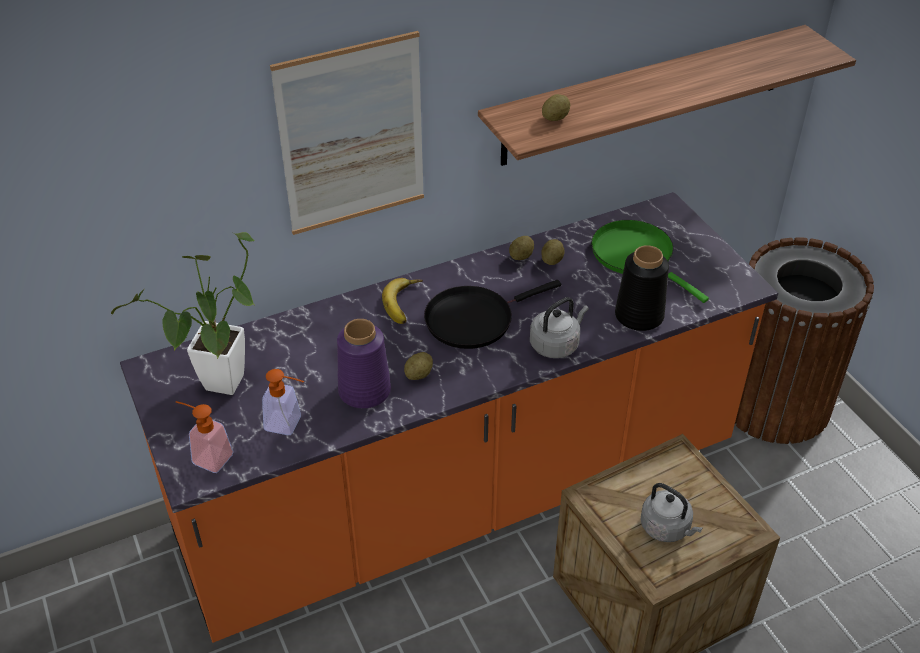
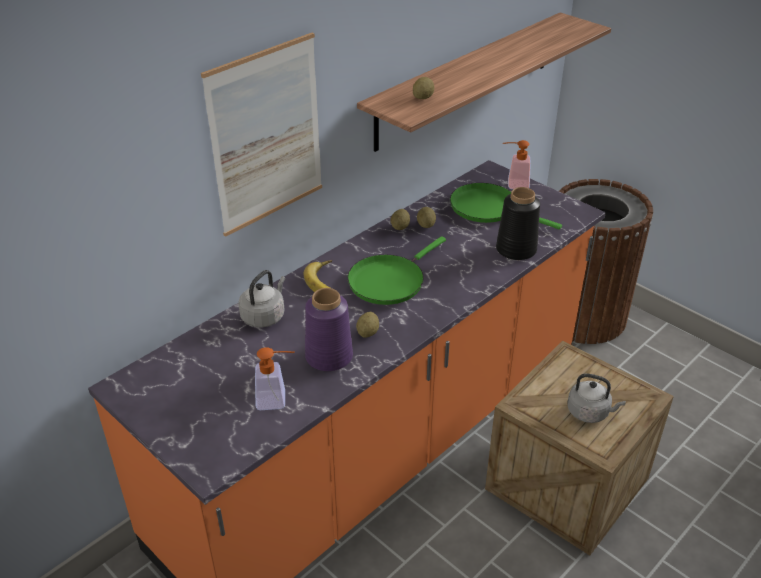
camera: 20 degrees left, 5 degrees down
(207, 456) = (215, 446): soap dispenser -> soap dispenser (513, 184)
(220, 389) = (198, 387): potted plant -> none
(474, 319) = (389, 281): black frying pan -> green frying pan
(556, 344) = (465, 284): grey kettle -> grey kettle (264, 316)

